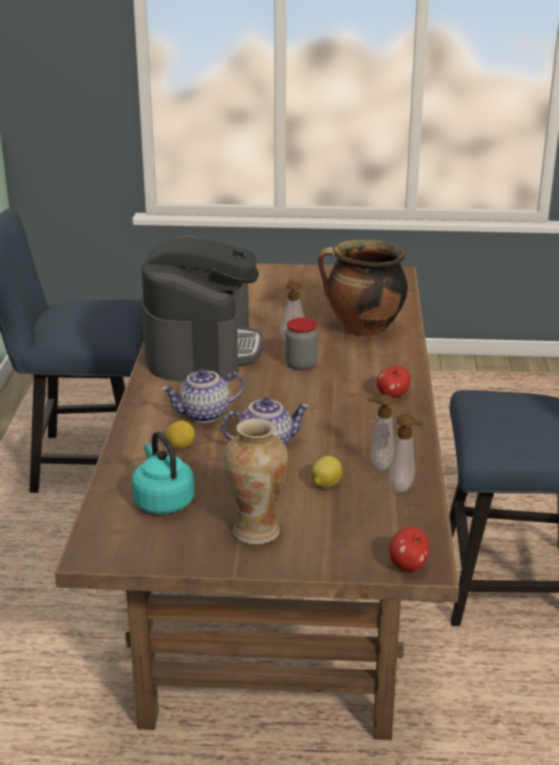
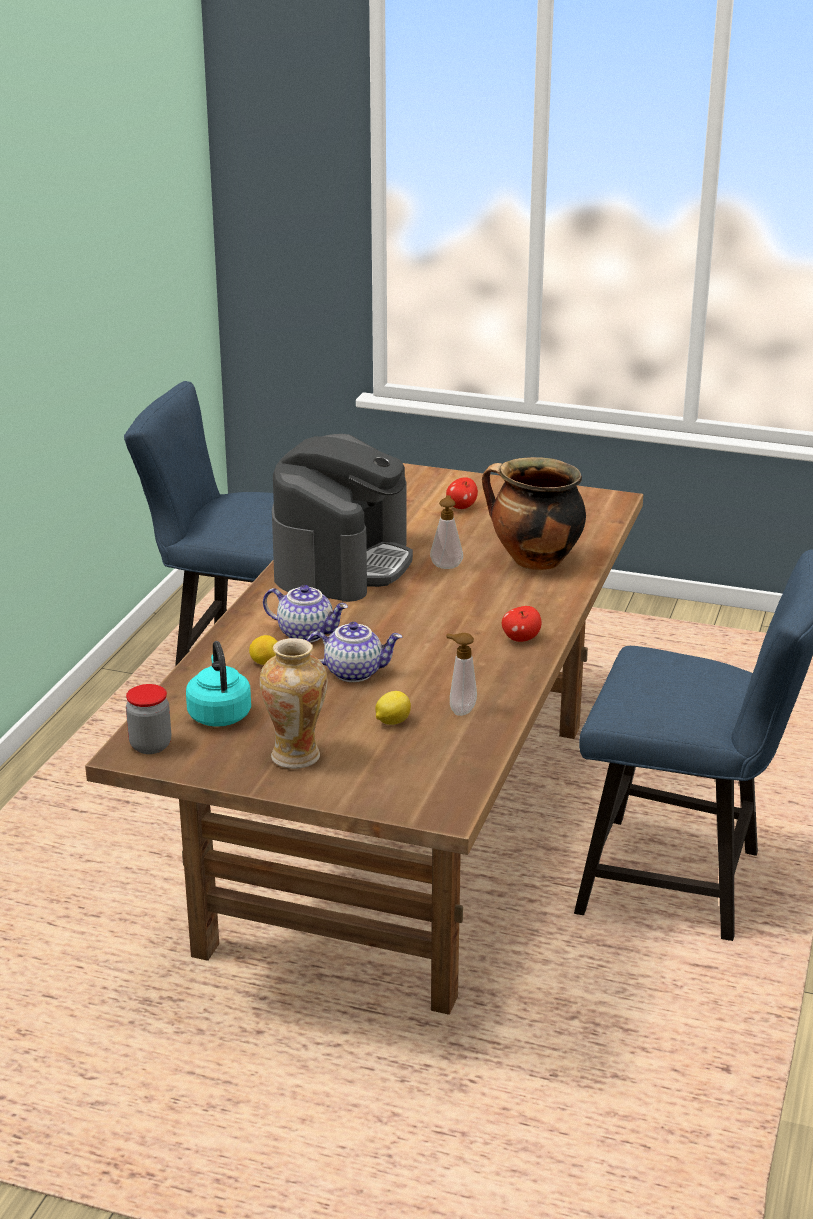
camera: 15 degrees right, 0 degrees up
(204, 415) = (307, 634): teapot -> teapot turned 150 degrees counterclockwise
(301, 365) = (440, 593): jar -> jar (150, 745)
(404, 488) = (472, 736): soap dispenser -> none
(408, 566) = (428, 811): apple -> apple (461, 507)

